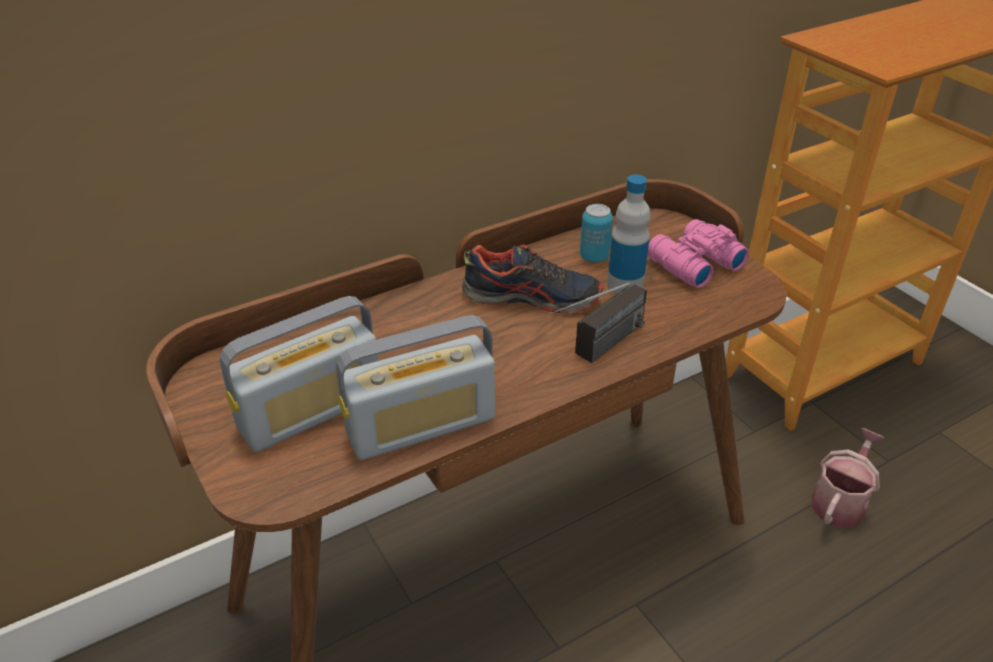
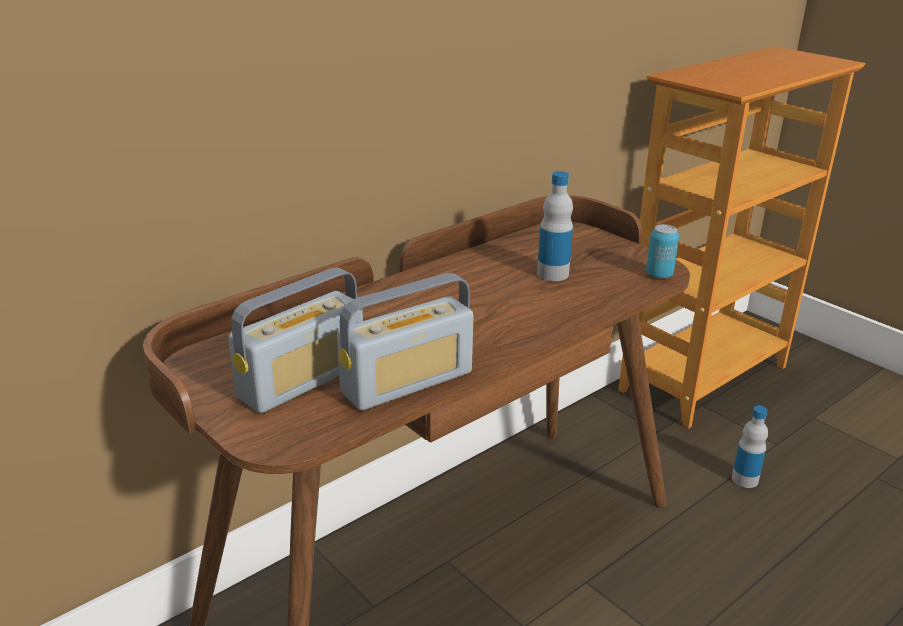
camera: 10 degrees left, 10 degrees down
(531, 297) = (475, 287): shoe -> none
(594, 257) = (519, 257): can -> can (659, 275)
(597, 350) = (544, 319): radio -> none
(692, 264) = (605, 256): pink binoculars -> none
(840, 501) = (745, 479): watering can -> bottle

